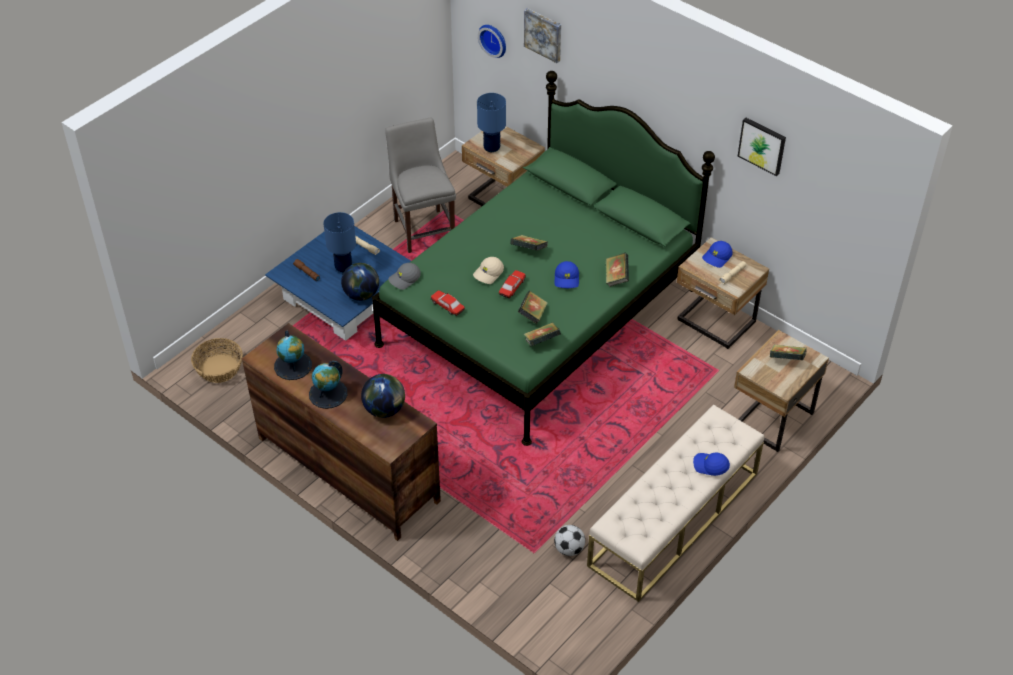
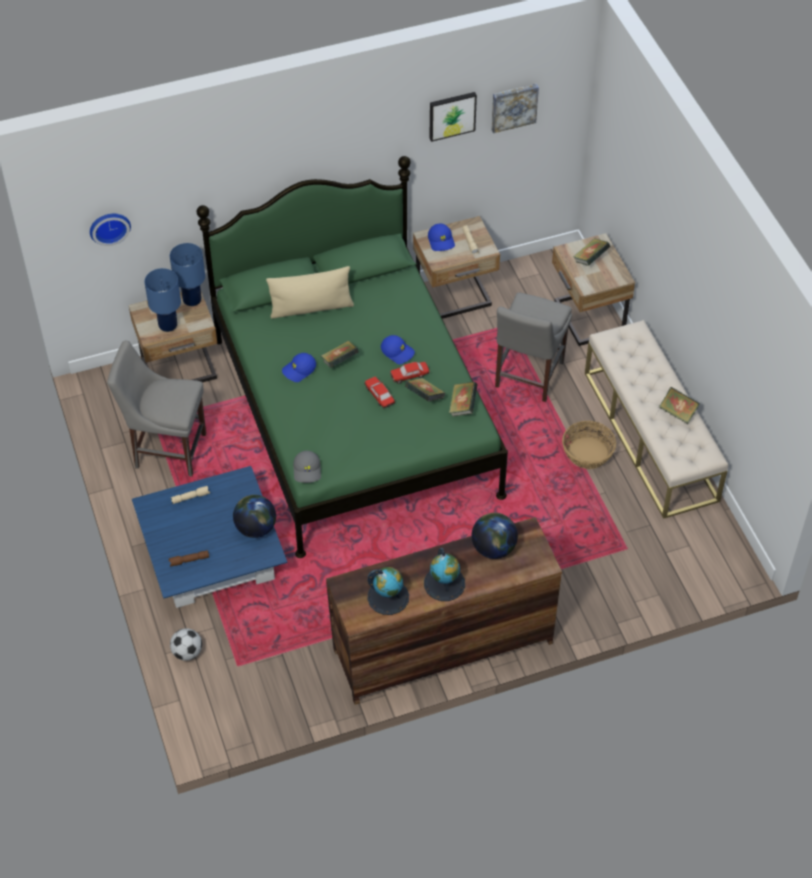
camera: 60 degrees left, 5 degrees up
(219, 368) = (233, 703): basket -> basket (587, 453)
(343, 268) = (206, 527): blue table lamp -> blue table lamp (192, 301)
(447, 306) = (368, 453): toy car -> toy car (409, 375)
(488, 274) = (349, 404): beige cap -> none
(544, 34) = (176, 179): picture -> picture (513, 106)
(569, 549) = (638, 522): football -> football (187, 653)
(571, 211) = (311, 308): none -> beige pillow
(616, 277) = (420, 317): book -> book (677, 412)
(669, 406) = (527, 377): none -> grey chair
(710, 466) = (657, 369): blue cap -> blue cap (299, 370)

